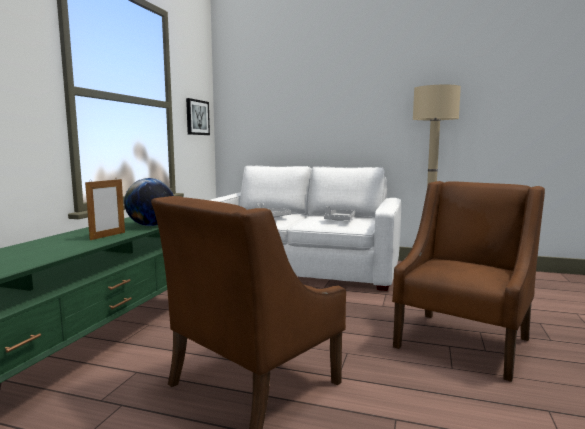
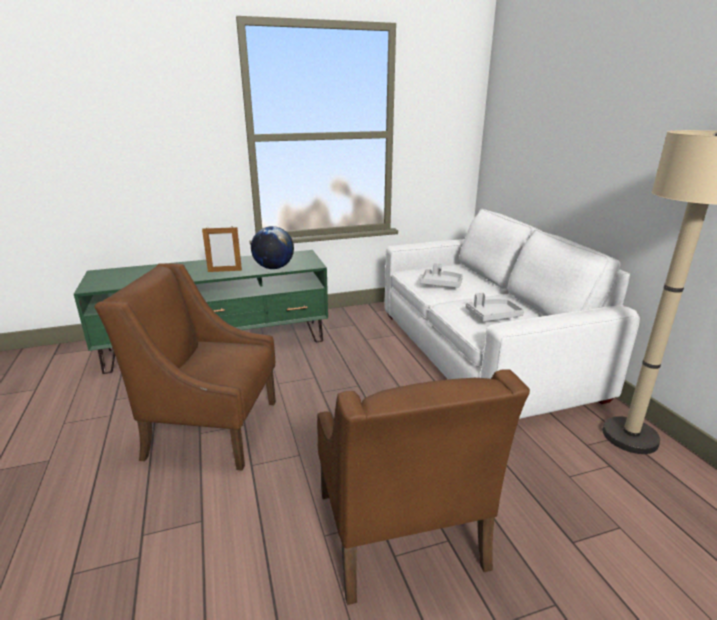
camera: 55 degrees right, 15 degrees up
(197, 117) = (442, 142): picture -> none
(463, 342) = (399, 531): brown armchair -> brown armchair turned 75 degrees clockwise

